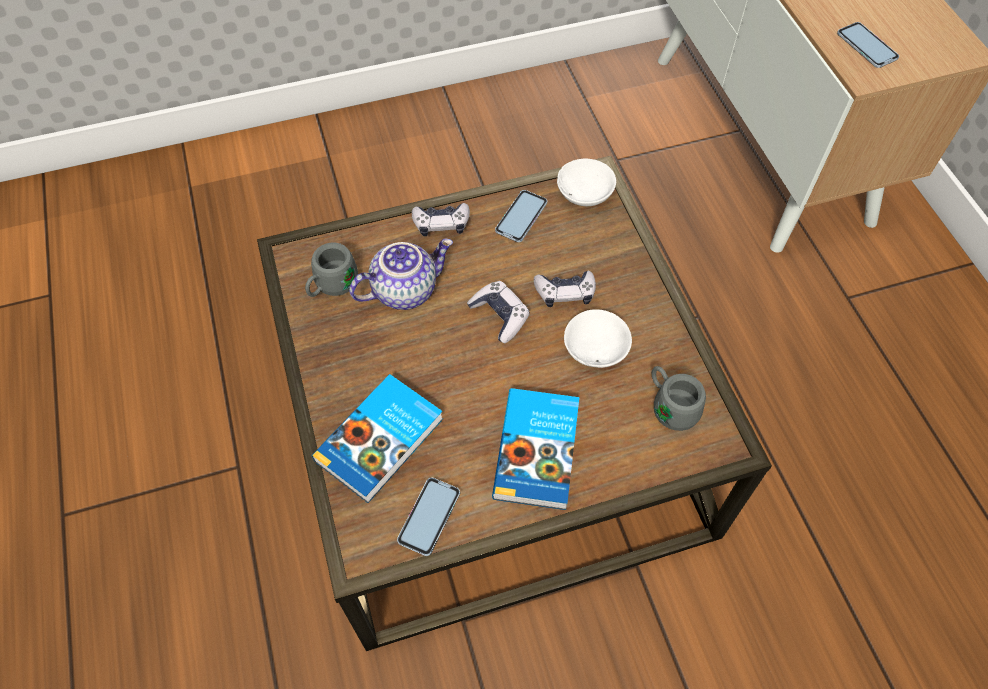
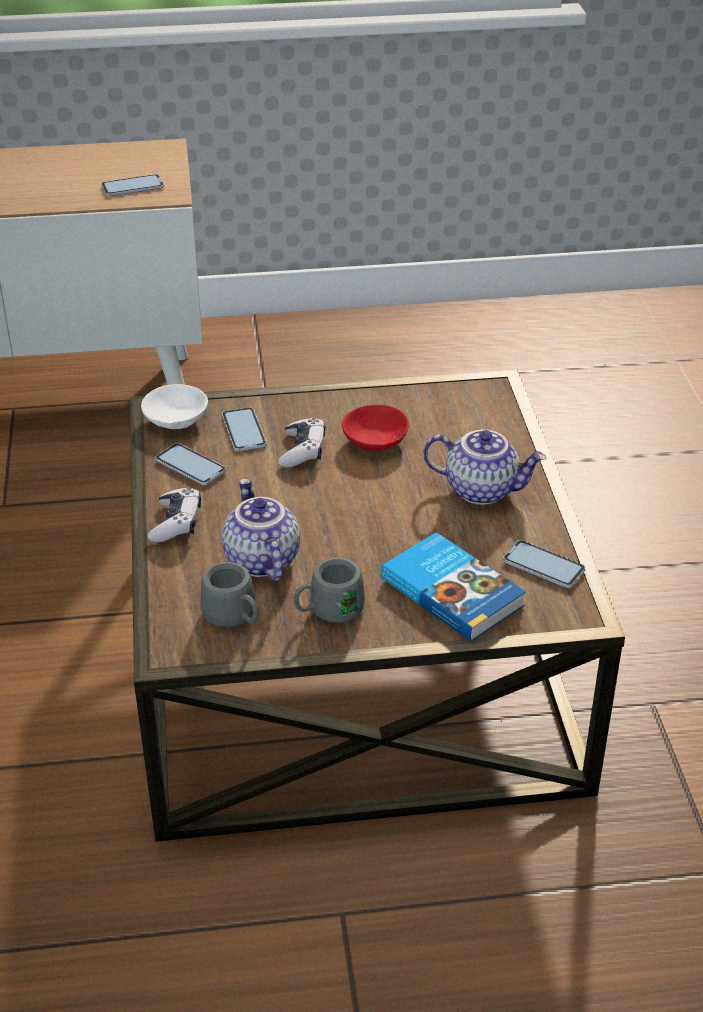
camera: 80 degrees left, 20 degrees down
(500, 316) = (318, 496): game controller -> none
(539, 450) = (482, 489): book -> teapot
(584, 244) = (244, 430): none -> phone
(597, 347) = (374, 440): white bowl -> red bowl
(670, 405) = (448, 409): grey mug -> grey mug (328, 611)

